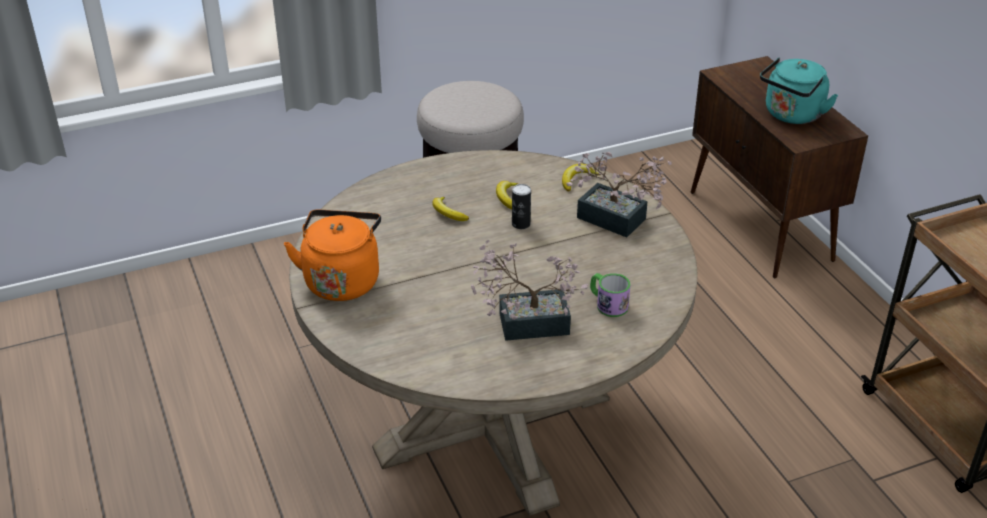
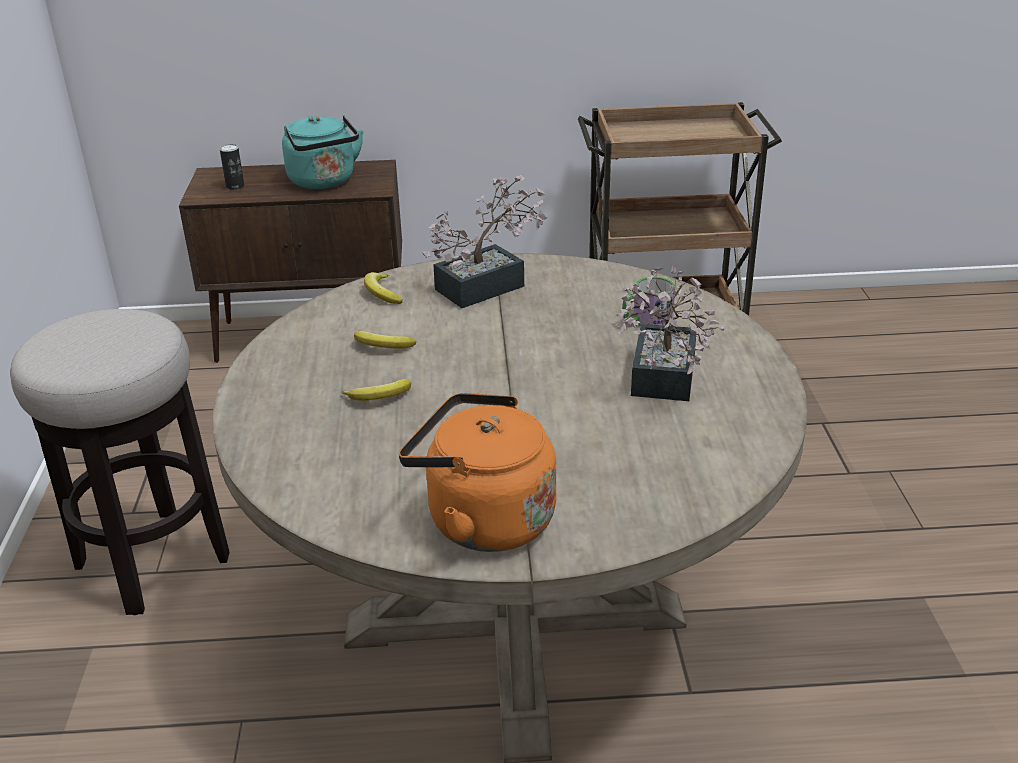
camera: 70 degrees left, 5 degrees down
(521, 224) = (447, 347): can -> can (235, 186)

